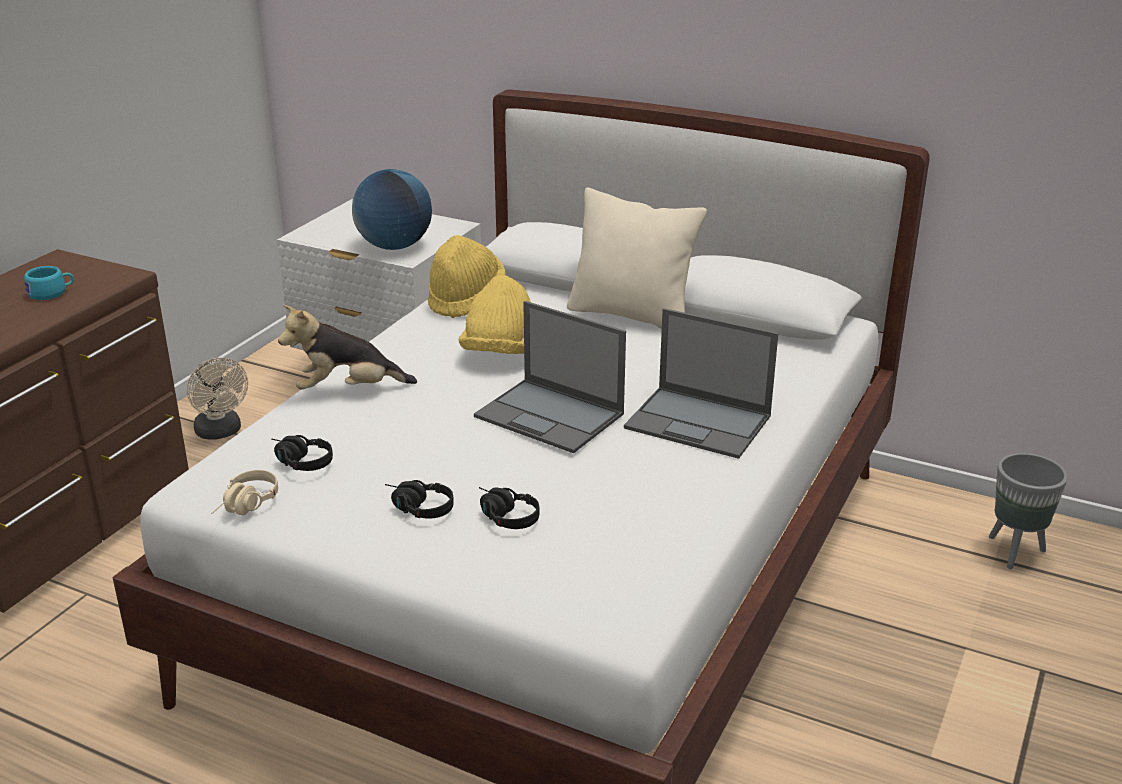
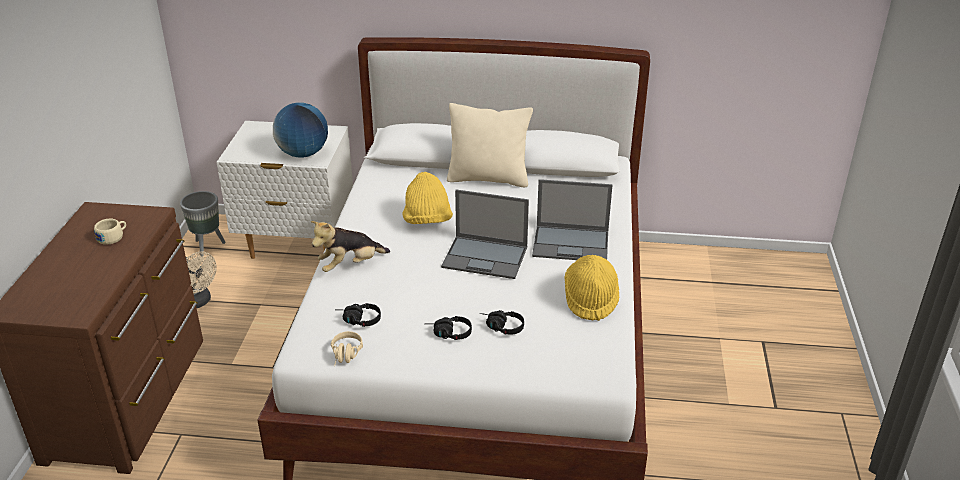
camera: 20 degrees left, 5 degrees up
(52, 293) = (113, 237): turquoise cup -> beige cup
(466, 300) = (379, 186): yellow hat -> yellow hat (590, 299)
(1014, 552) = (720, 276): grey planter -> grey planter (208, 246)

